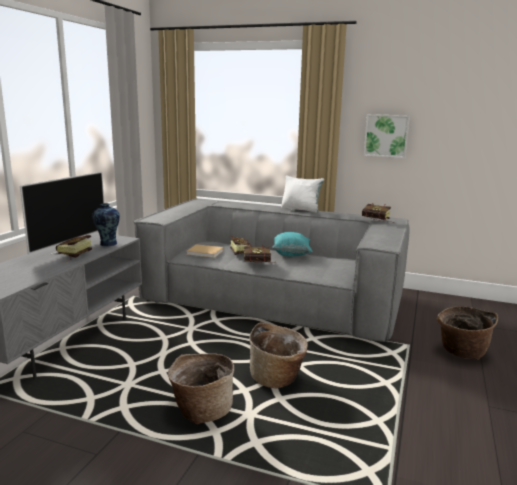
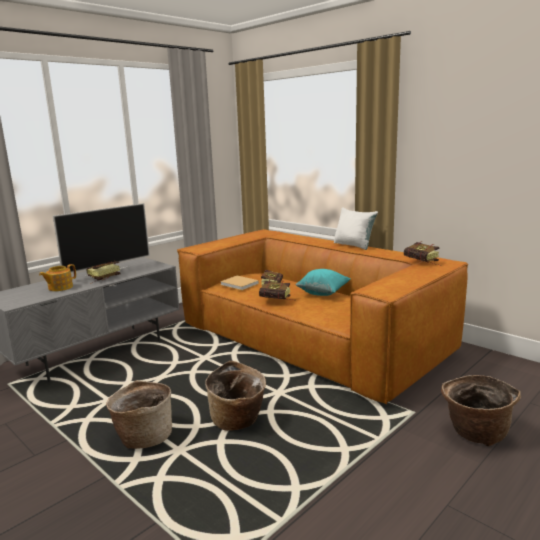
camera: 25 degrees right, 0 degrees up
(33, 269) = (60, 287): none -> teapot
(107, 244) = (142, 270): vase -> none
(273, 299) = (311, 339): grey sofa -> brown sofa
(386, 135) = (450, 162): picture -> none

